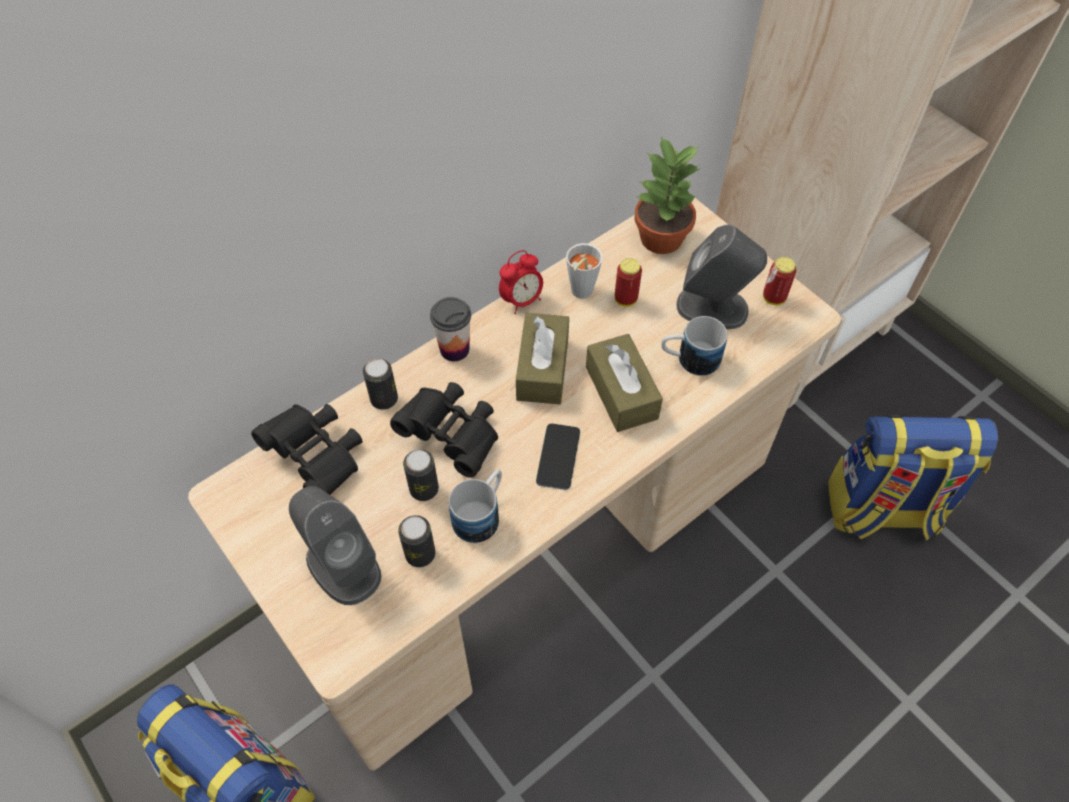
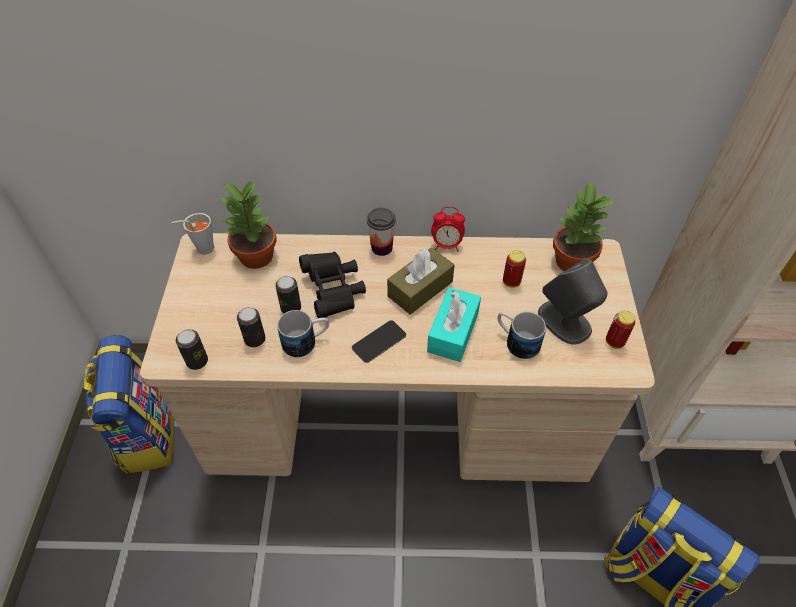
camera: 40 degrees right, 5 degrees down
(317, 457) = (257, 257): black binoculars -> potted plant
(342, 565) = (213, 317): grey speaker -> none
(384, 399) = (318, 250): can -> can (197, 361)
(579, 293) = (485, 261): grey cup -> grey cup (201, 249)
(621, 392) = (453, 332): brown tissue box -> turquoise tissue box

